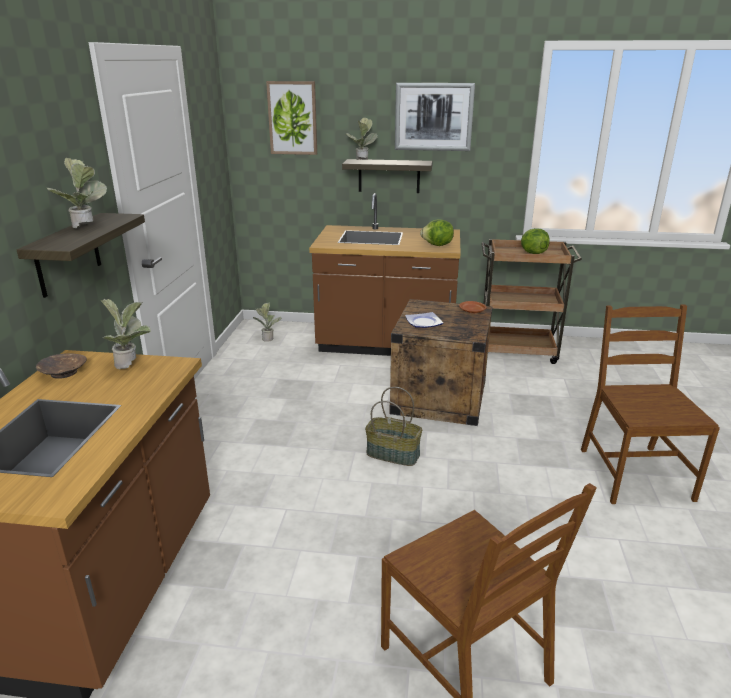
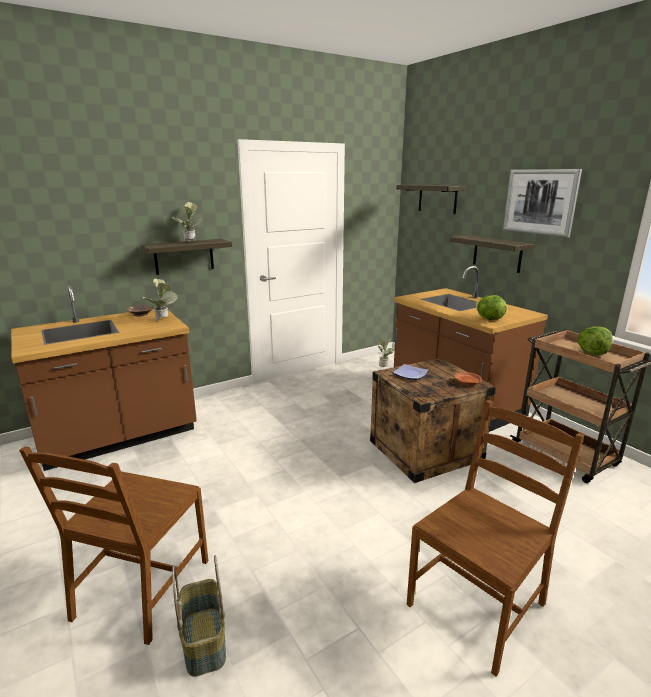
camera: 50 degrees right, 5 degrees down
(292, 118) = (437, 199): picture -> shelf
(362, 161) = (472, 237): potted plant -> none
(393, 454) = (326, 463): basket -> basket (205, 641)

